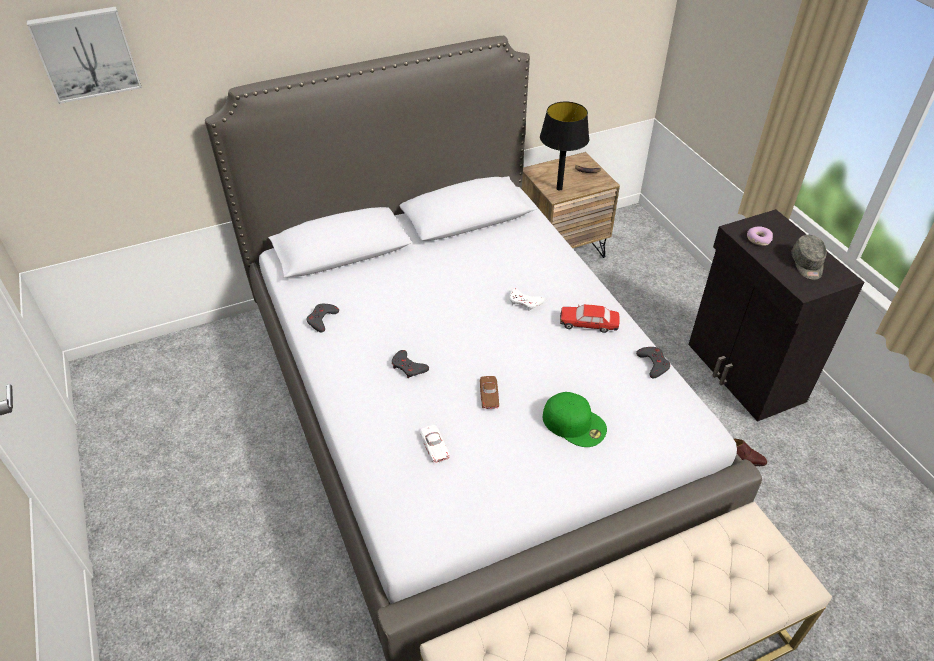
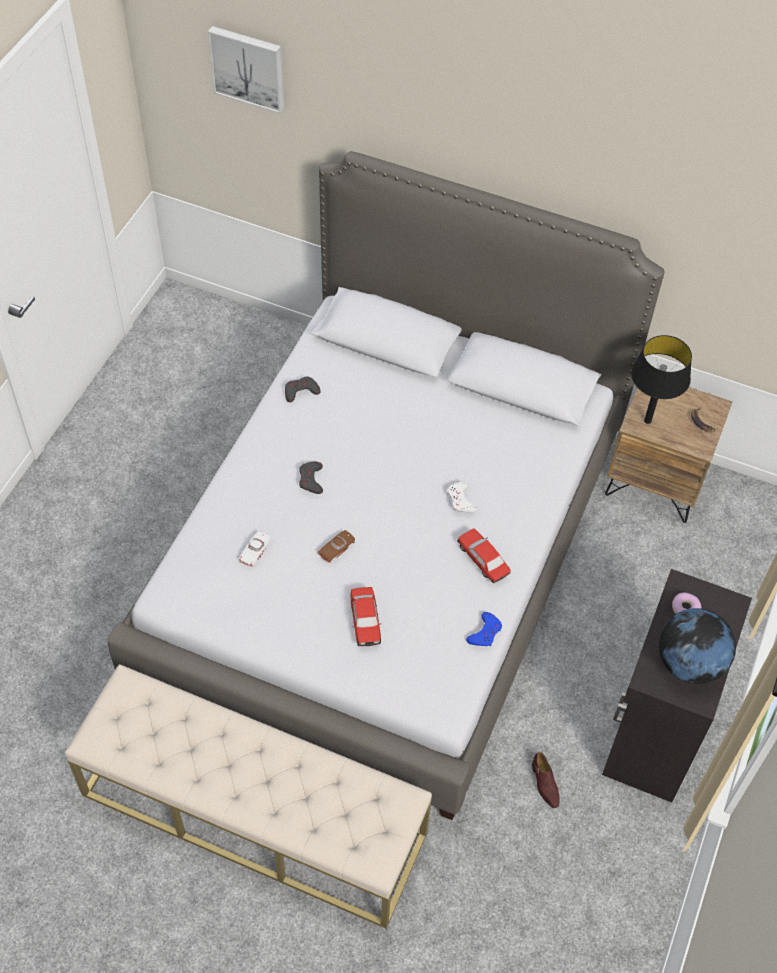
camera: 45 degrees right, 10 degrees up
(575, 423) = (365, 621): green cap -> toy car
(653, 364) = (485, 633): grey game controller -> blue game controller
(807, 264) = (689, 663): grey cap -> globe

